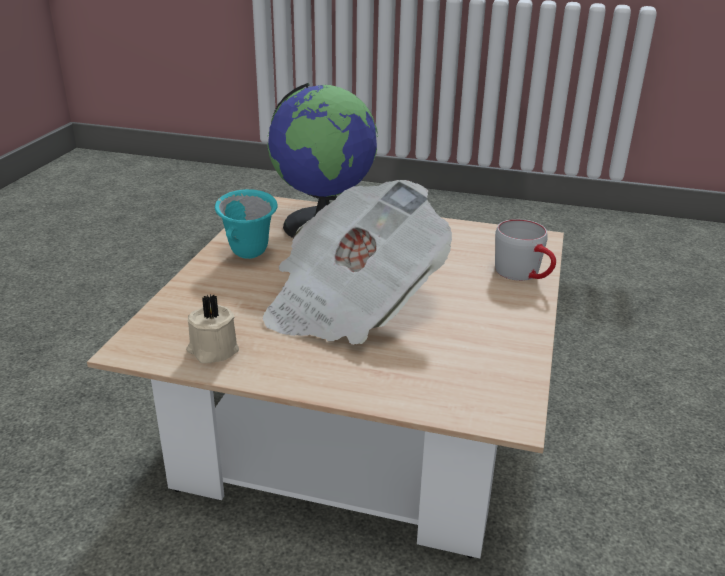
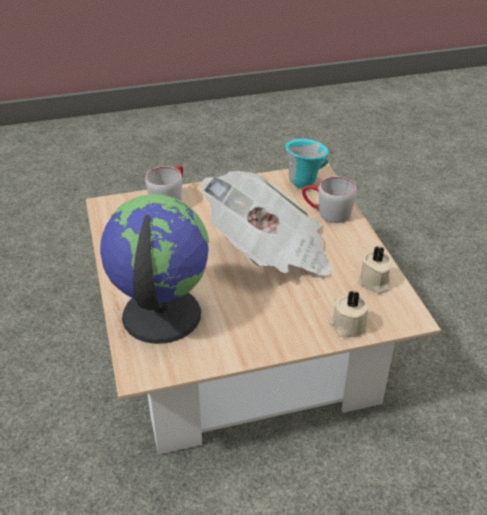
camera: 120 degrees left, 10 degrees up
(180, 305) = (347, 326): none -> beige candle
(249, 256) = (251, 329): turquoise mug -> turquoise mug (304, 183)
(390, 377) = (326, 212): none -> grey mug

